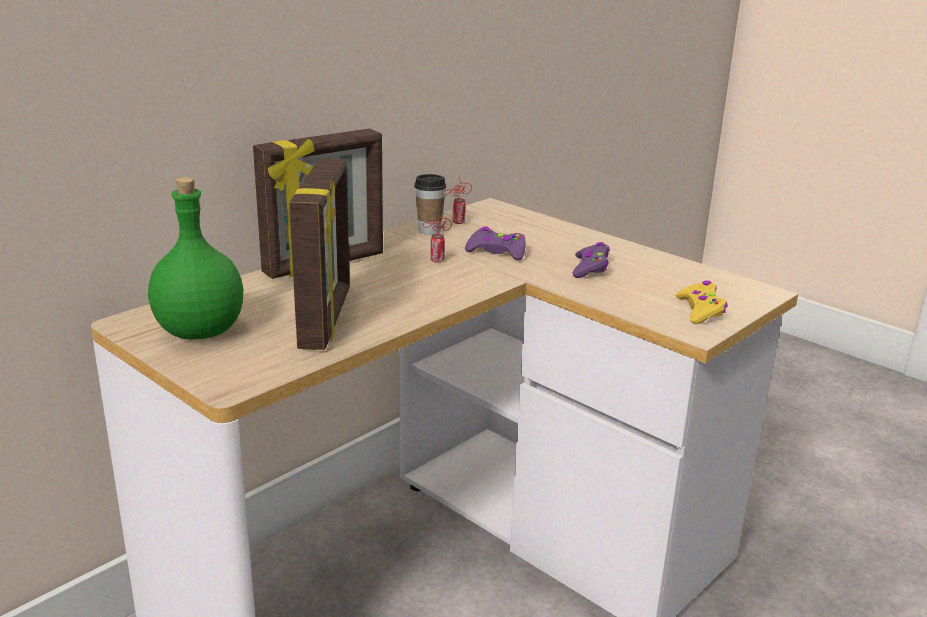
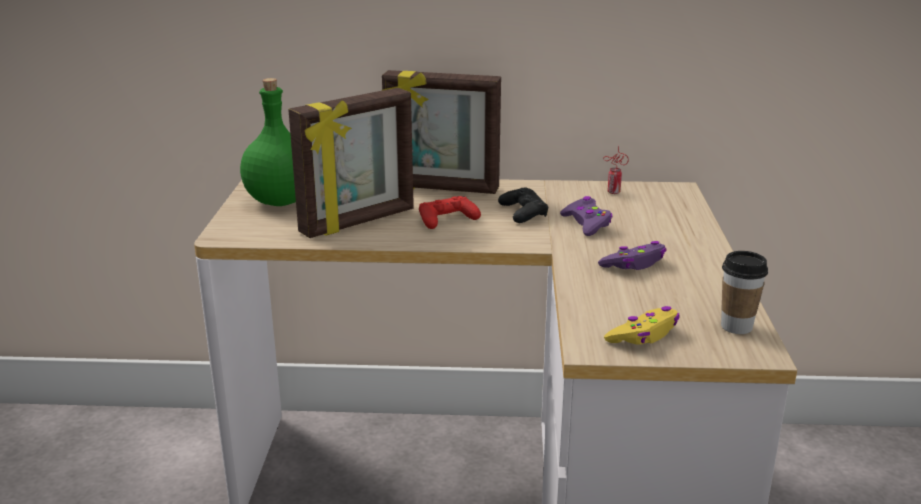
camera: 50 degrees right, 0 degrees up
(394, 287) = (447, 219): none -> red game controller
(429, 231) = (573, 191): cup -> cup (736, 326)
(435, 260) = (523, 212): can -> black game controller

